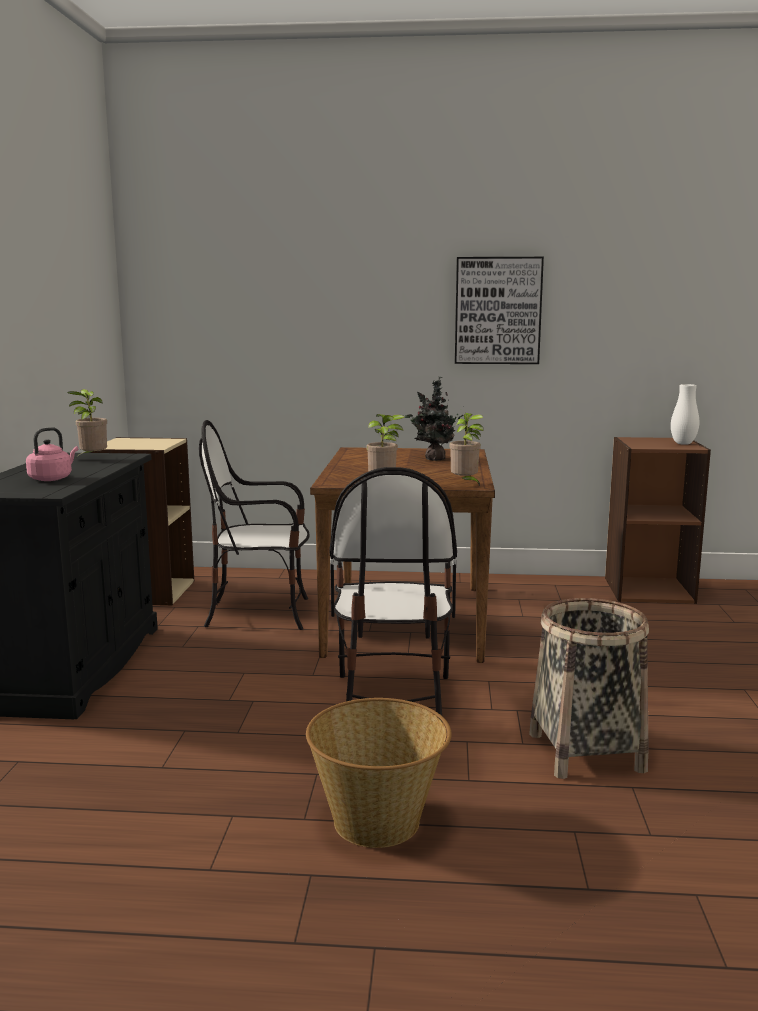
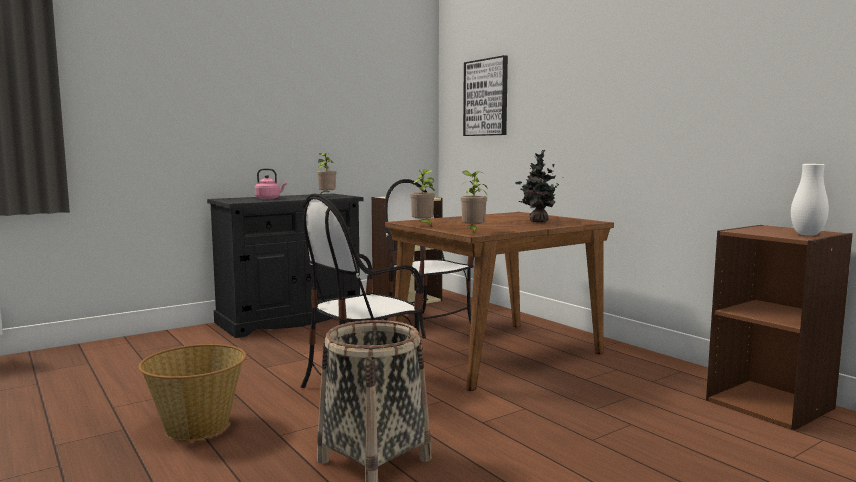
camera: 50 degrees right, 5 degrees down
(498, 311) = (657, 95): picture -> picture (486, 97)

